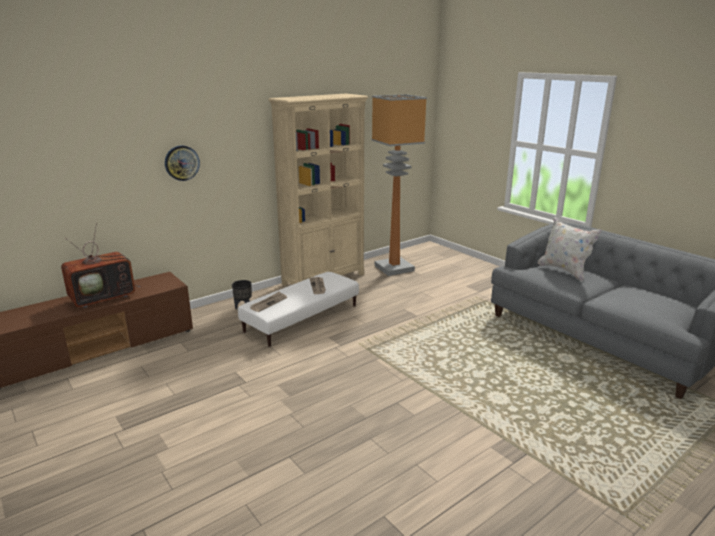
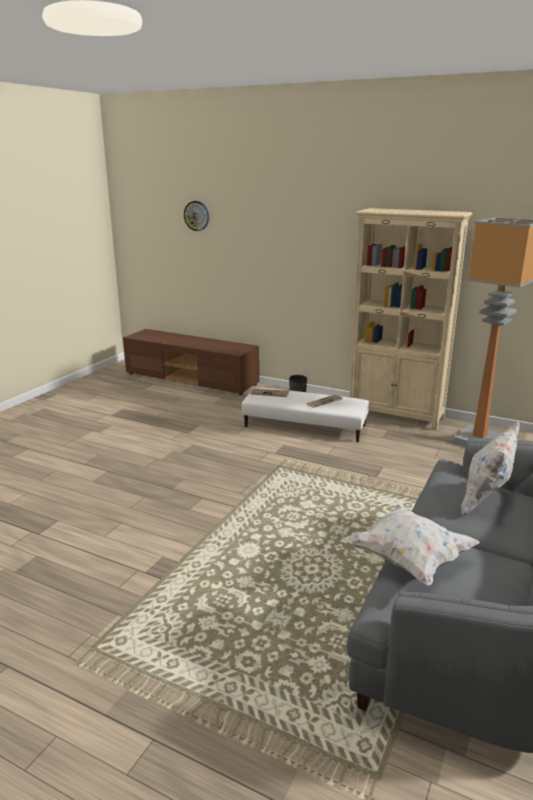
camera: 65 degrees right, 0 degrees up
(104, 297) = (199, 343): television -> none
(182, 163) = (281, 257): wall clock -> wall clock (196, 216)
(633, 308) = (409, 559): none -> white pillow

